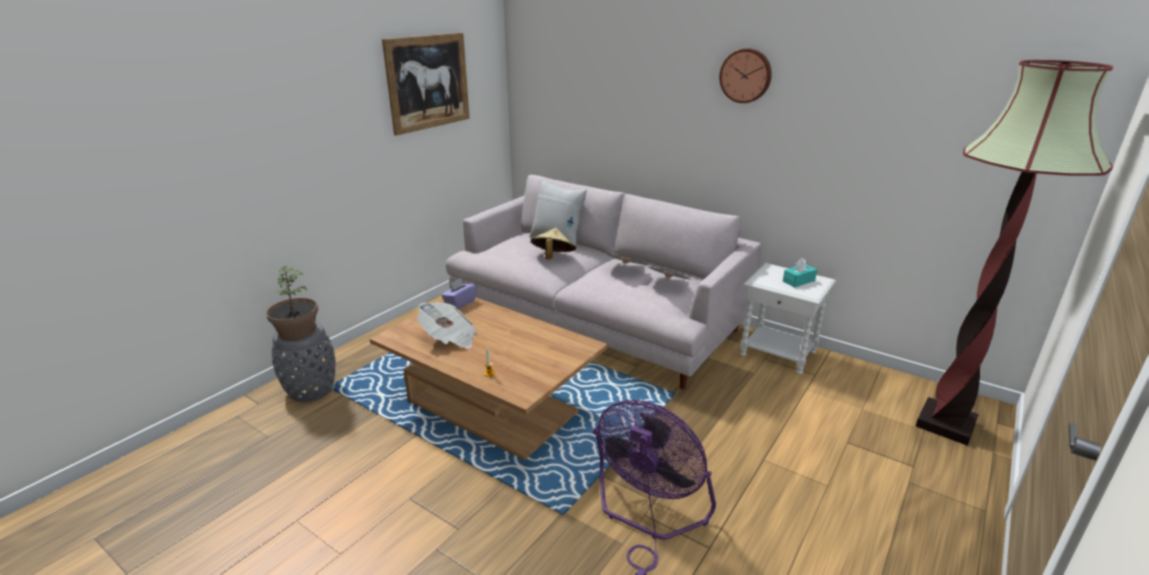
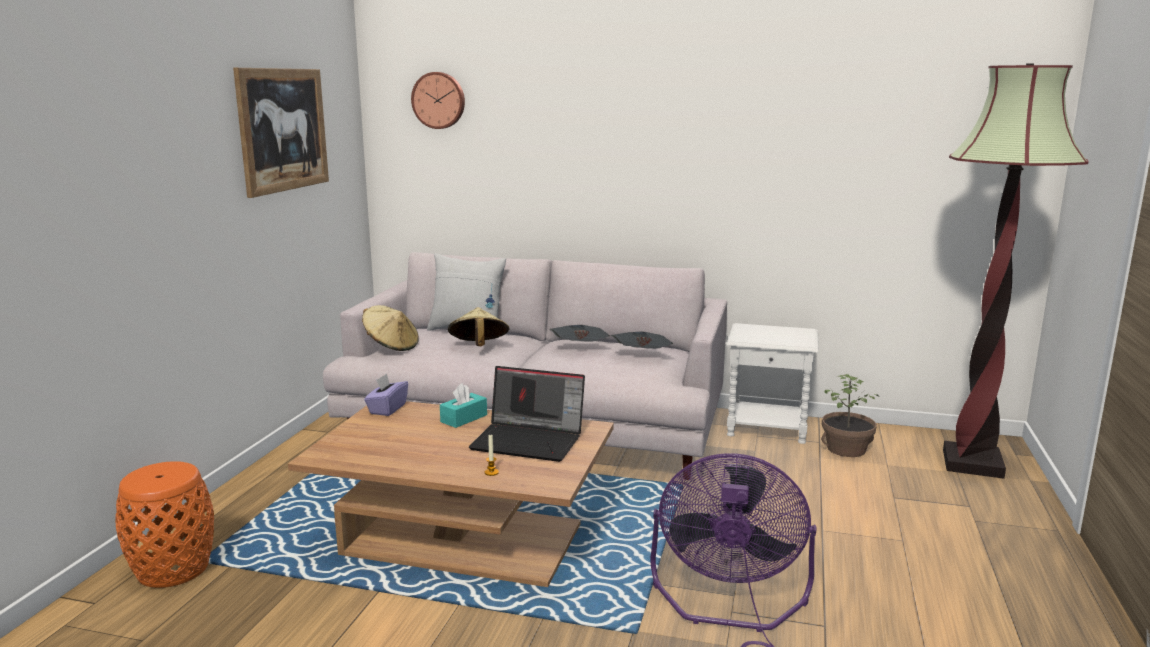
camera: 20 degrees left, 10 degrees down
(297, 332) = (158, 476): potted plant -> potted plant (846, 449)
(311, 389) = (173, 570): grey stool -> orange stool
(449, 338) = (405, 446): newspaper -> none
(494, 248) = (391, 346): none -> beige hat
(535, 349) = (530, 441): none -> laptop
(746, 75) = (689, 107): wall clock -> wall clock (439, 100)
(798, 281) = (782, 334): turquoise tissue box -> turquoise tissue box (464, 418)

